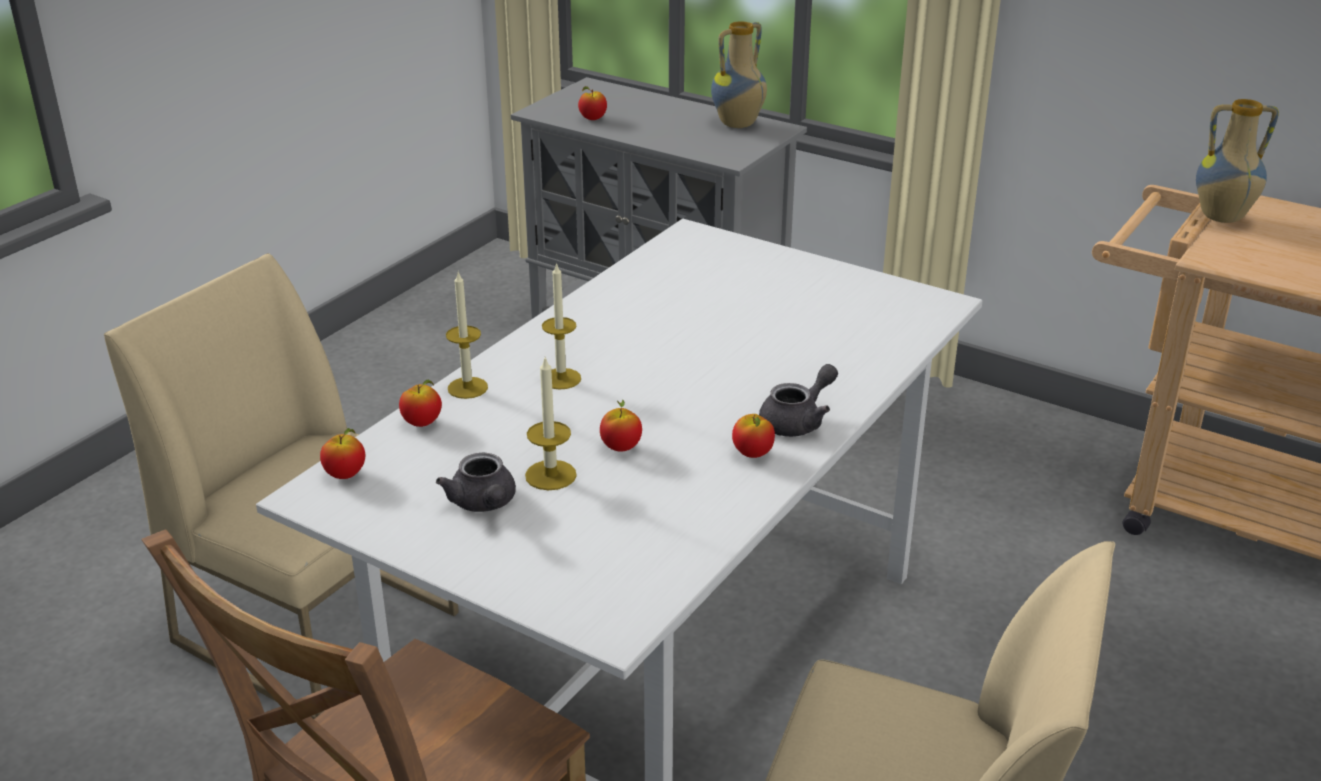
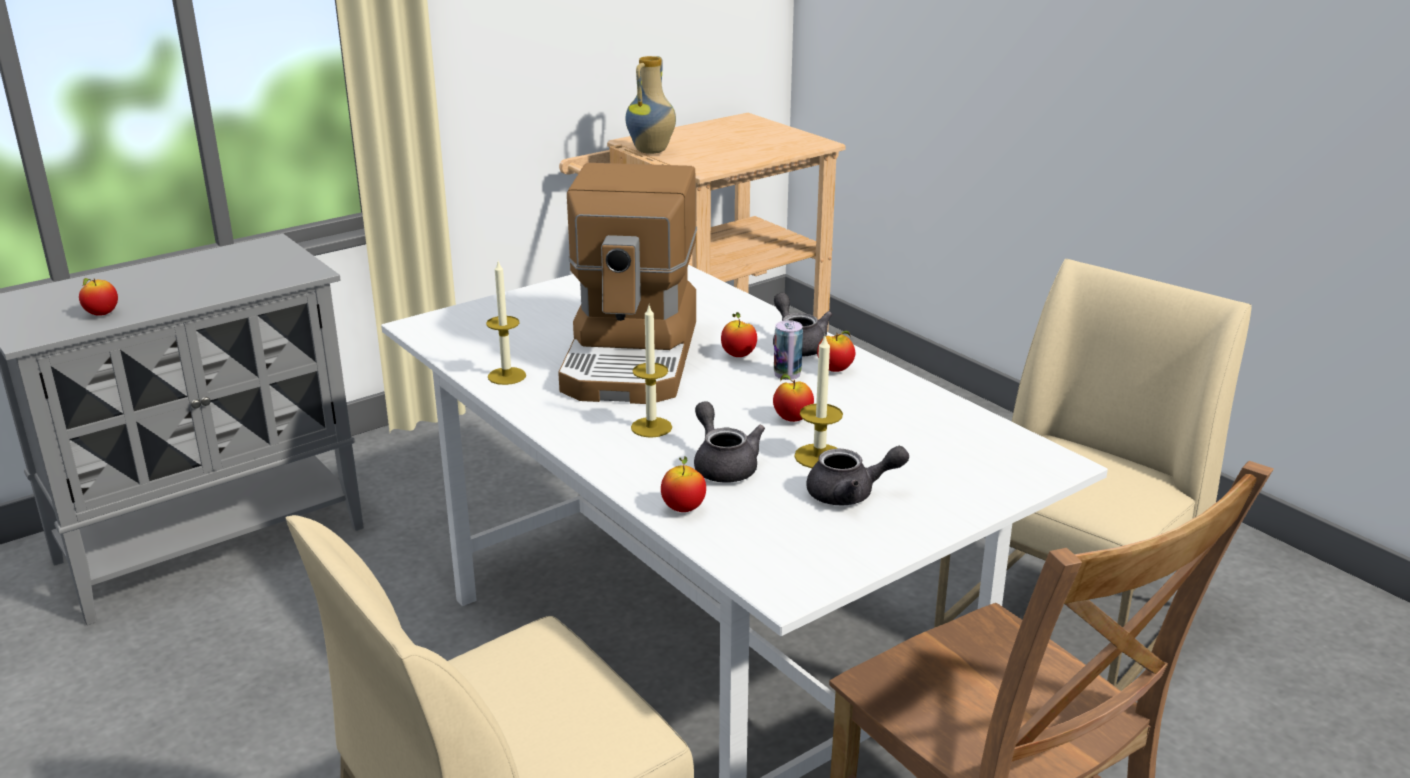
camera: 70 degrees left, 5 degrees down
(345, 475) = (757, 563): apple -> apple (738, 355)
(467, 388) = (631, 476): candle -> candle (506, 376)
(508, 427) = (723, 465): none -> grey teapot
(699, 340) = (633, 357): none -> coffee machine
(721, 428) = (787, 374): none -> can
(738, 124) = (233, 256): vase -> none

